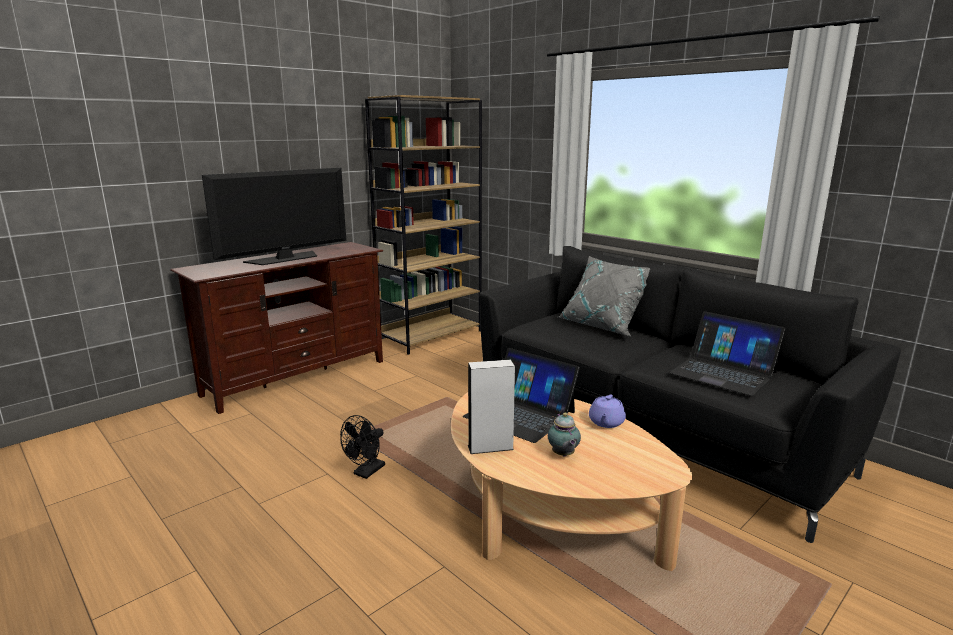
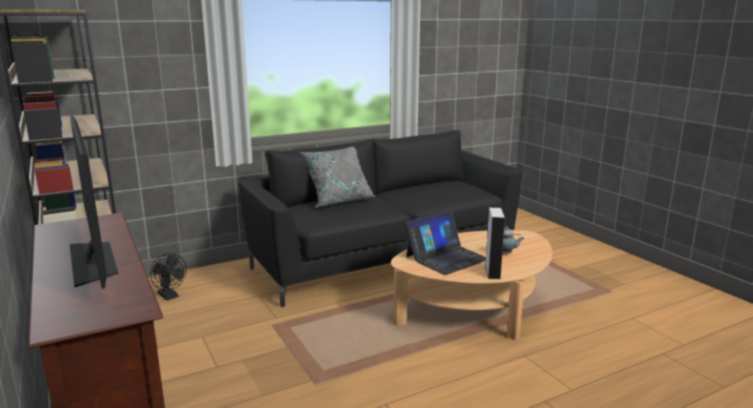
camera: 75 degrees left, 0 degrees up
(366, 472) = (393, 381): black fan -> black fan (170, 296)
(606, 422) = (466, 237): purple teapot -> none
(723, 372) = (442, 191): laptop -> none

